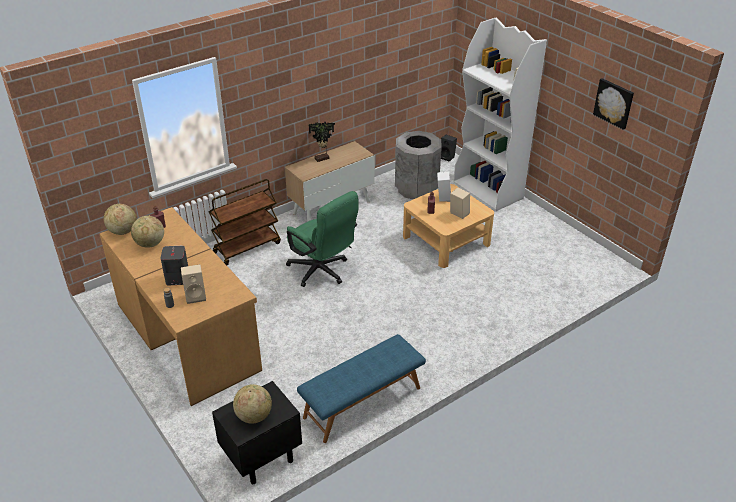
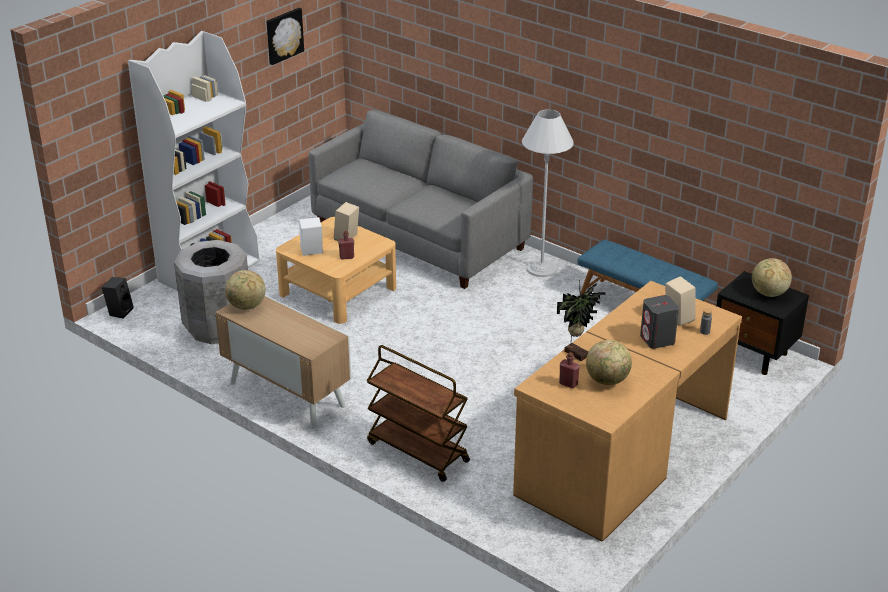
camera: 105 degrees left, 5 degrees down
(122, 231) = (595, 413): globe -> globe (247, 306)
(322, 159) = (279, 330): potted plant -> potted plant (577, 353)
(322, 272) = (444, 374): green office chair -> none
(449, 353) = (541, 269): none -> white floor lamp
(518, 292) = (419, 237): none -> grey sofa

